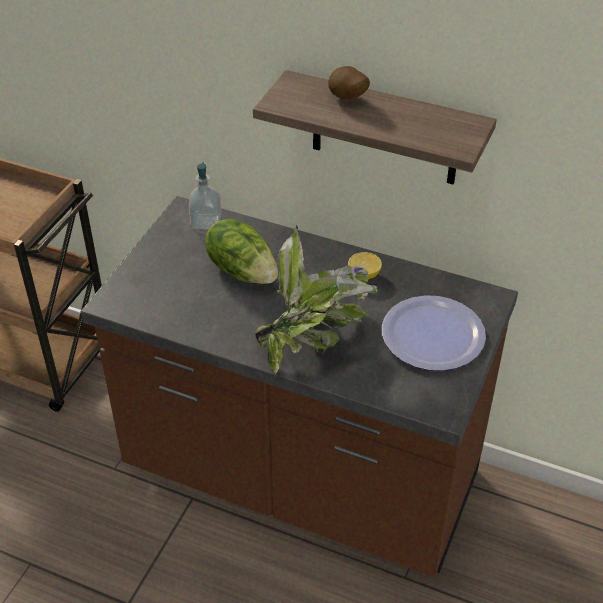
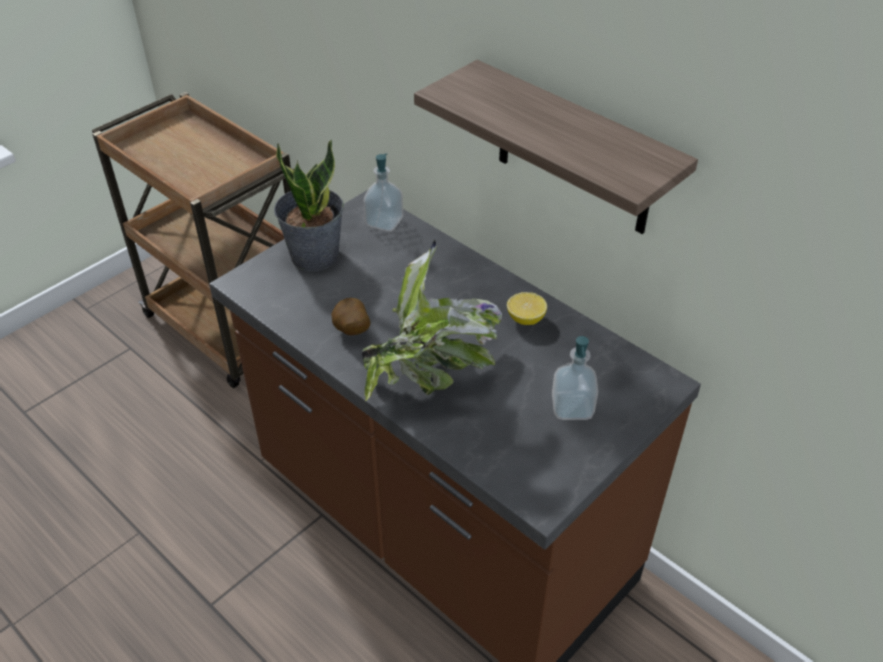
camera: 20 degrees right, 0 degrees up
(161, 264) = (314, 255): none -> potted plant
(243, 270) = (395, 281): lettuce -> none
(347, 98) = (527, 102): potato -> potato (351, 331)
(433, 334) = (572, 407): plate -> soap dispenser

